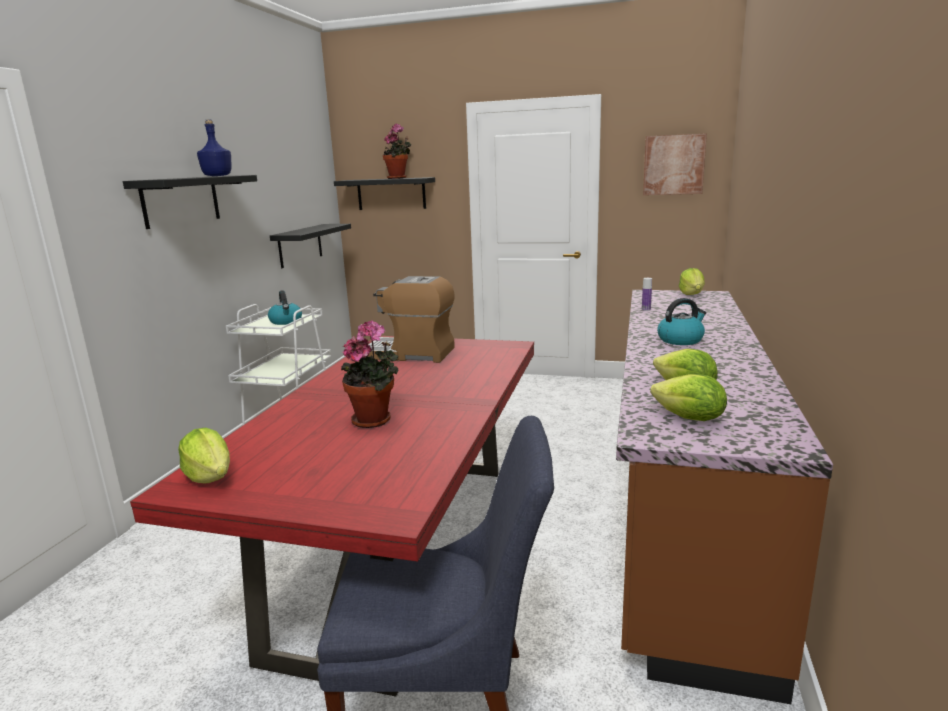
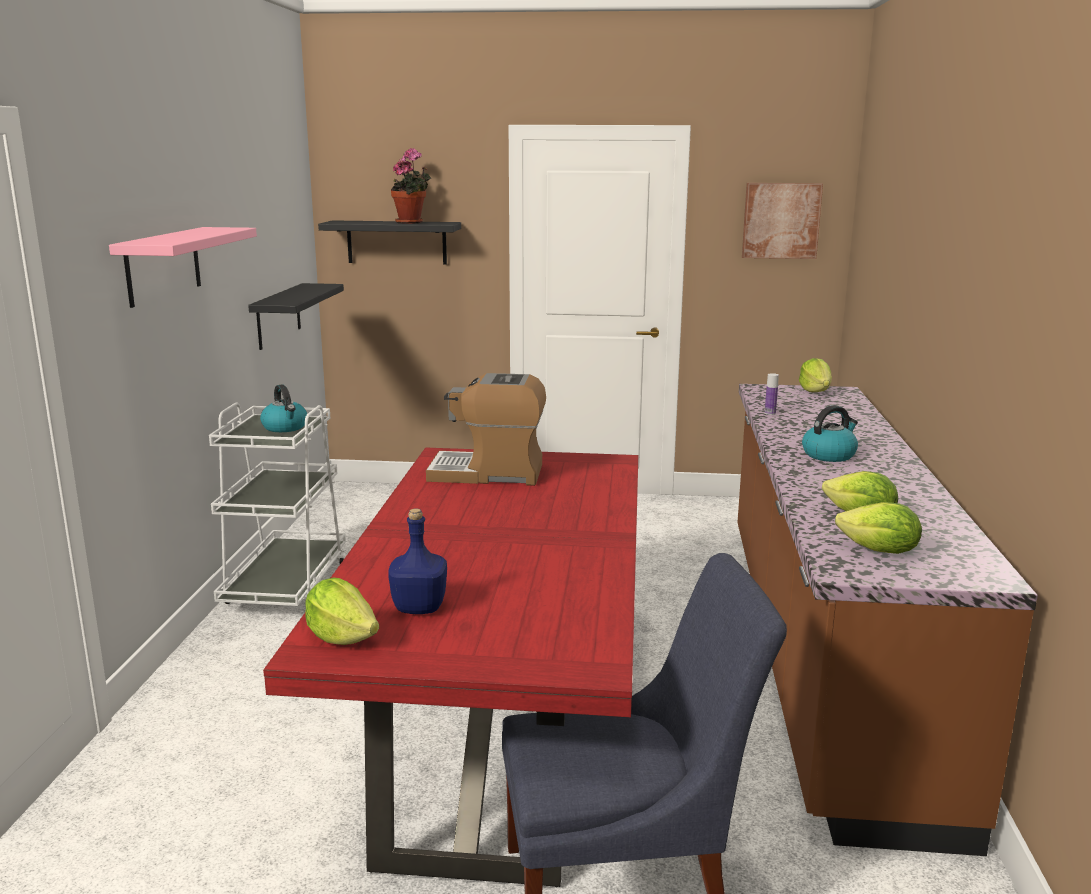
camera: 10 degrees left, 0 degrees up
(181, 201) = (163, 265): black shelf -> pink shelf
(217, 176) = (207, 230): blue bottle -> blue bottle (419, 607)
(375, 420) = (500, 562): potted plant -> none

